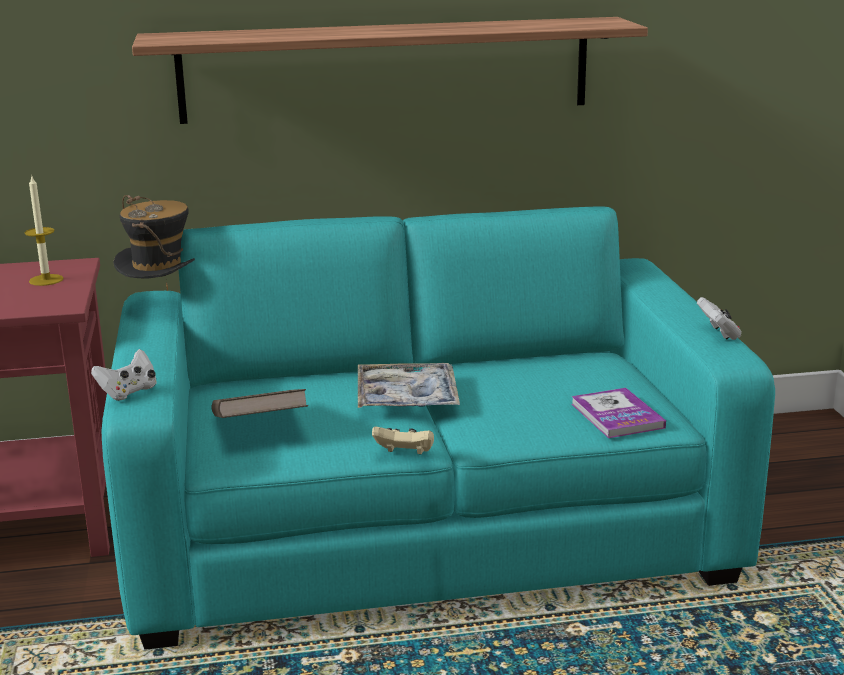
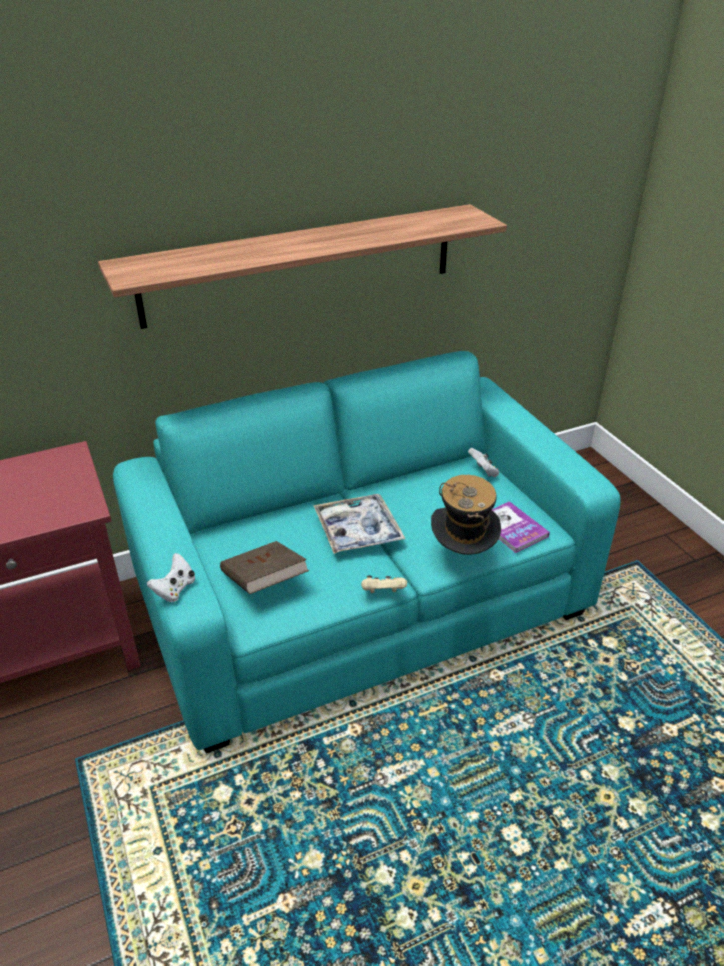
camera: 15 degrees left, 15 degrees up
(46, 280) = (56, 477): candle -> none
(164, 306) = (152, 478): hat -> hat (462, 556)
(719, 334) = (572, 458): white game controller -> white game controller (483, 471)

